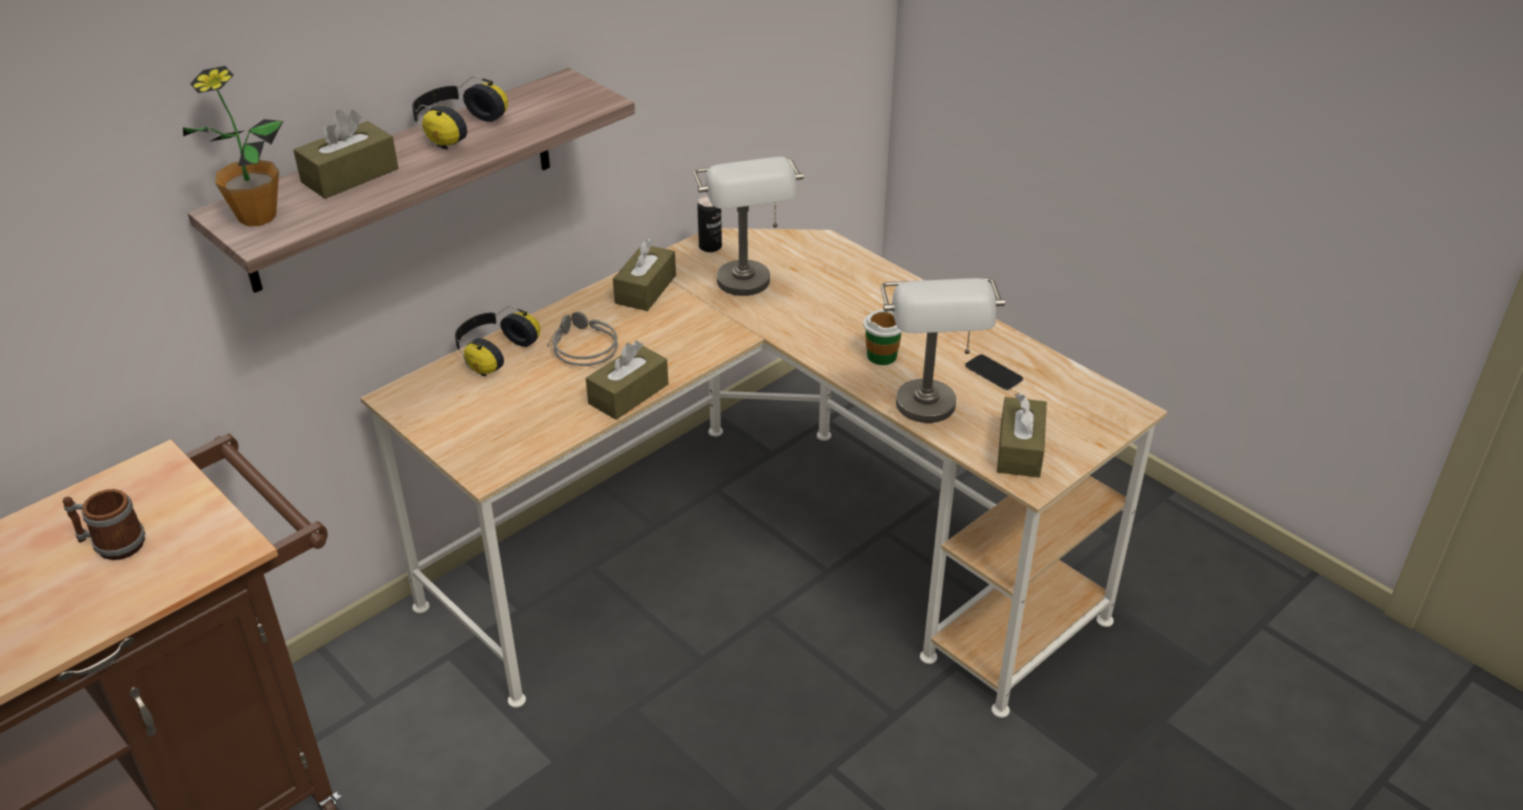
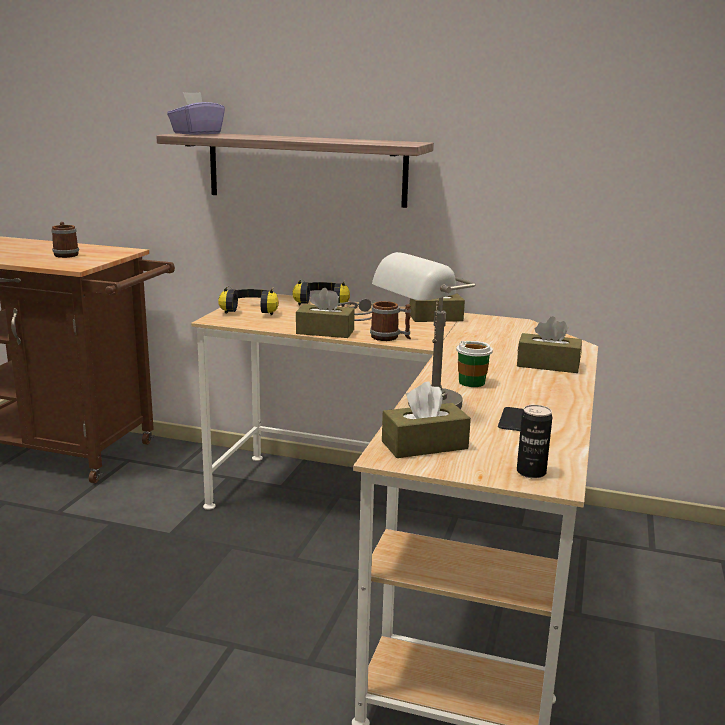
camera: 60 degrees right, 20 degrees down
(257, 217) = (196, 133): potted plant -> purple tissue box
(350, 175) = (253, 136): brown tissue box -> brown tissue box (548, 365)
(456, 128) = (327, 138): headphones -> headphones (251, 311)
(694, 352) = (390, 338): none -> mug
(710, 247) = (510, 322): can -> can (531, 472)
(750, 291) = (481, 338): grey table lamp -> none

